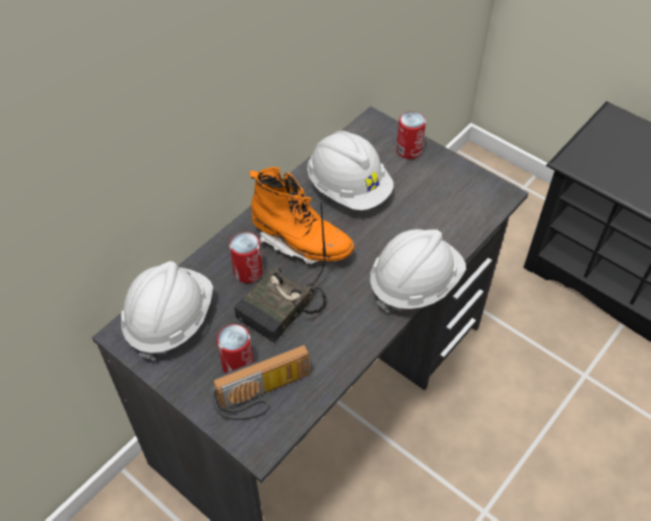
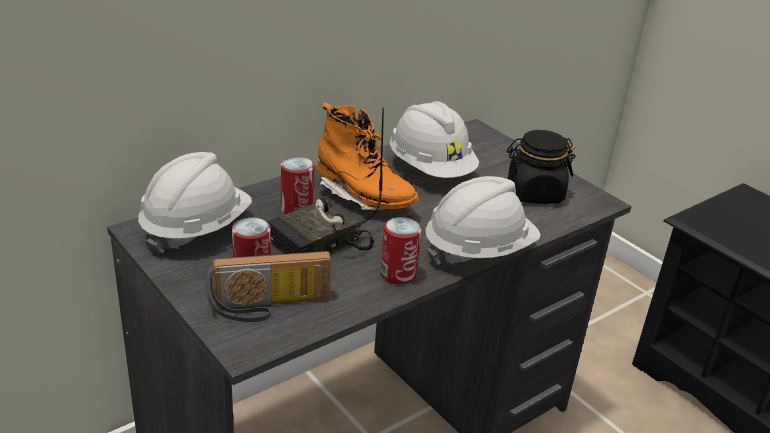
camera: 10 degrees right, 20 degrees down
(409, 150) = (506, 154): can -> can (398, 274)
(444, 198) = (534, 193): none -> black jar

